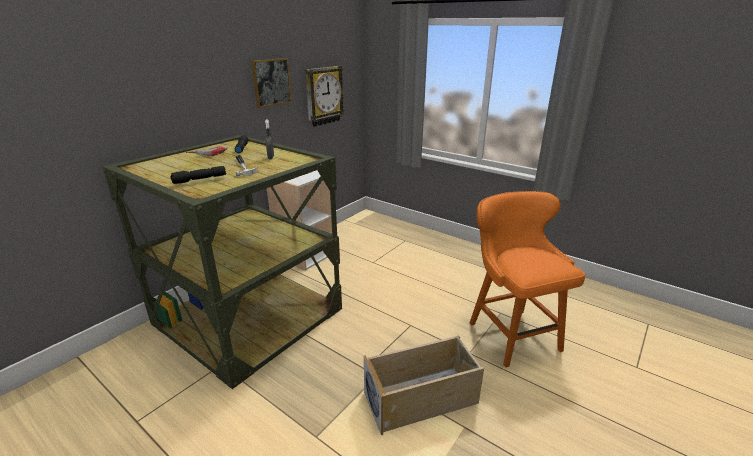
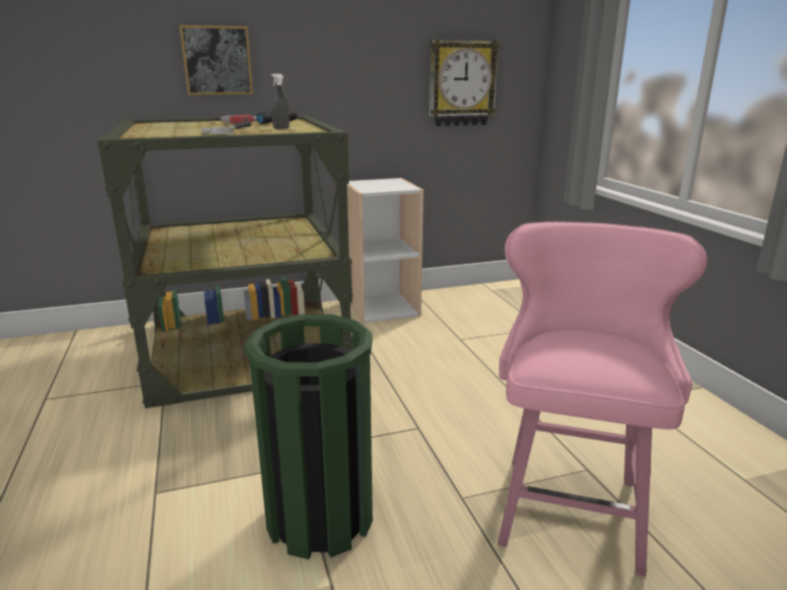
camera: 35 degrees right, 5 degrees down
(199, 180) = (161, 131): black flashlight -> none
(271, 82) = (370, 52): picture -> picture (217, 60)
(421, 398) = (320, 518): beige storage box -> green trash can
(511, 333) = (570, 505): orange stool -> pink stool

